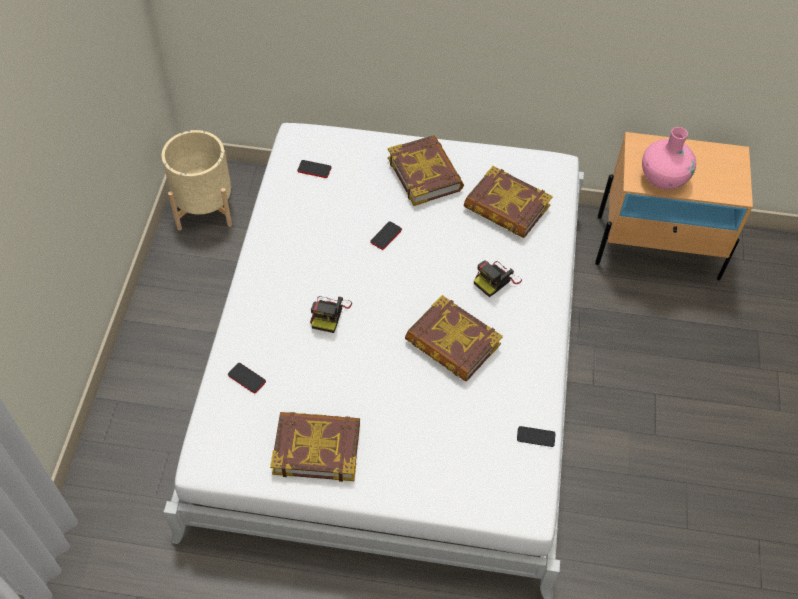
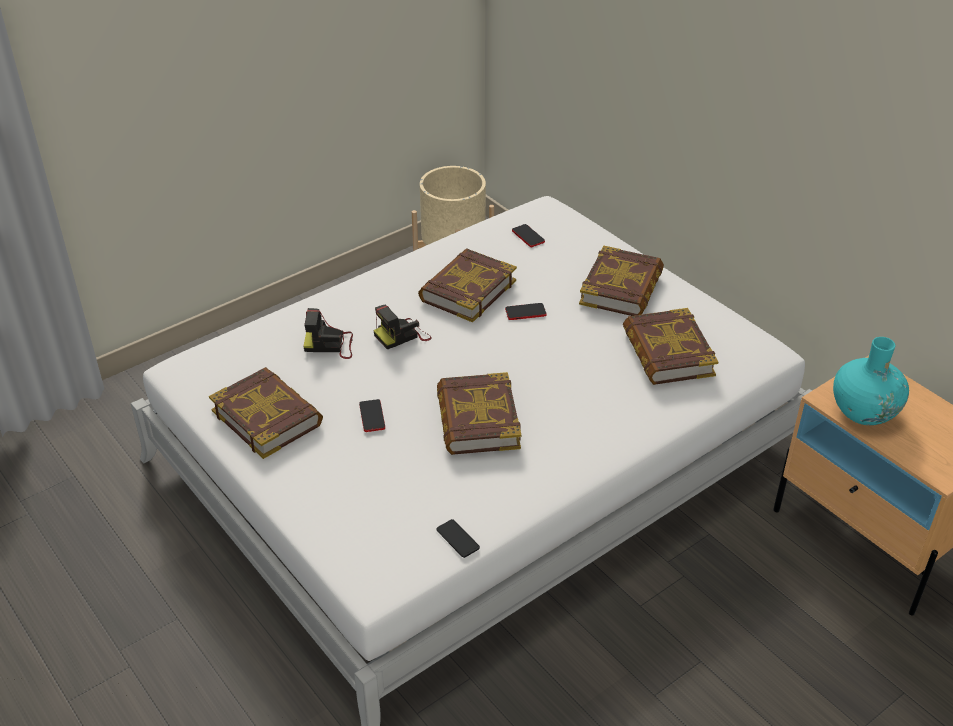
camera: 45 degrees right, 15 degrees down
(246, 378) = (282, 338): phone -> phone (372, 416)
(328, 245) = (467, 290): none -> book
(496, 280) = (584, 401): camera -> camera (330, 345)
(663, 178) = (863, 412): pink vase -> turquoise vase

